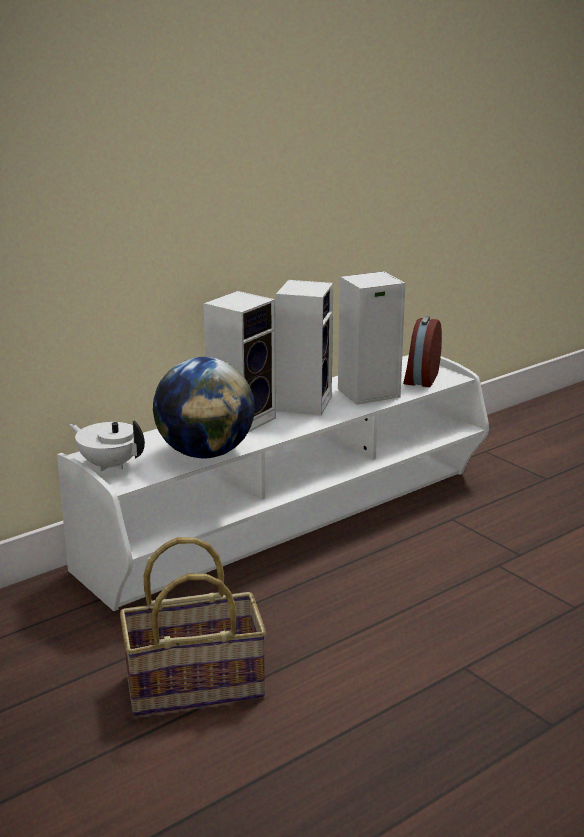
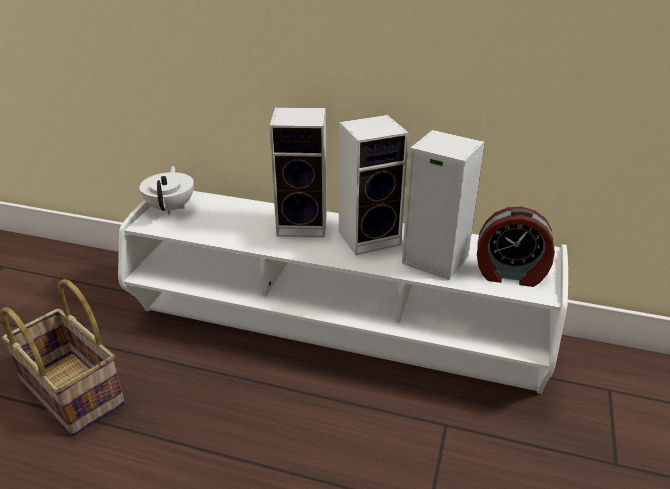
camera: 55 degrees right, 10 degrees up
(205, 453) = (225, 234): globe -> none
(420, 378) = (510, 274): alarm clock -> alarm clock turned 150 degrees counterclockwise

